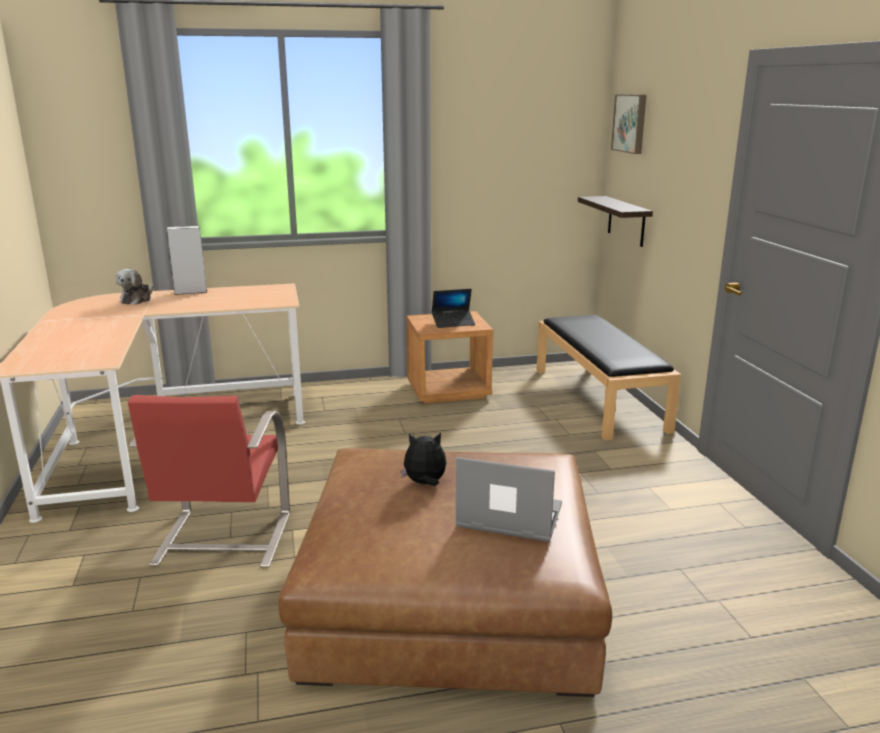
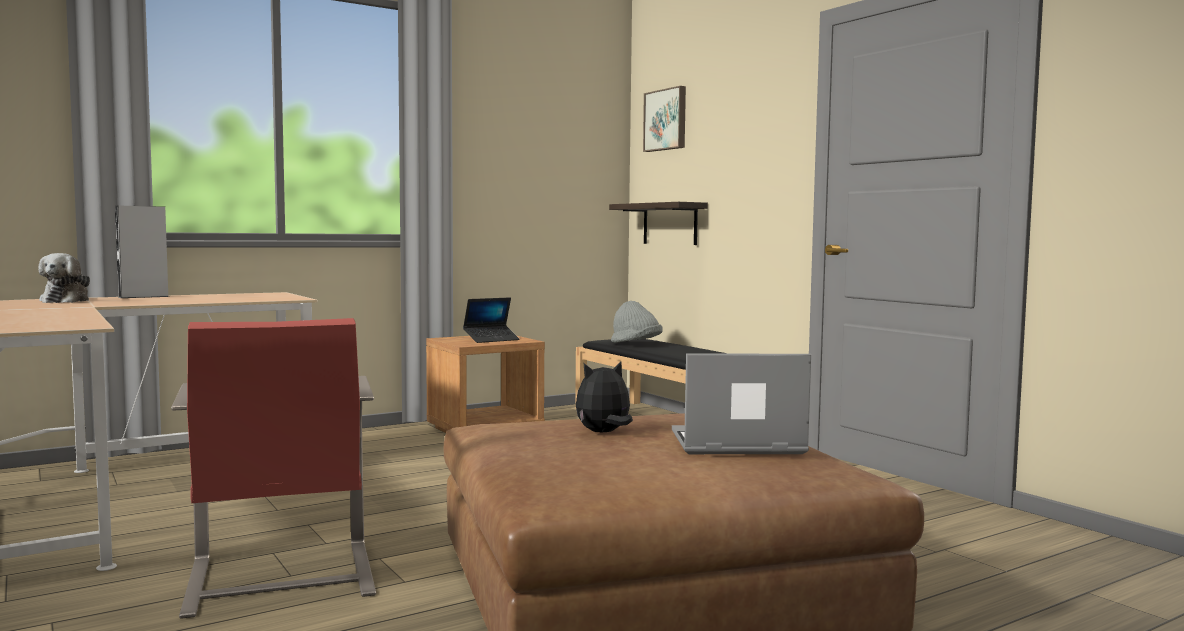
camera: 20 degrees left, 15 degrees down
(581, 329) = (636, 344): none -> grey hat

